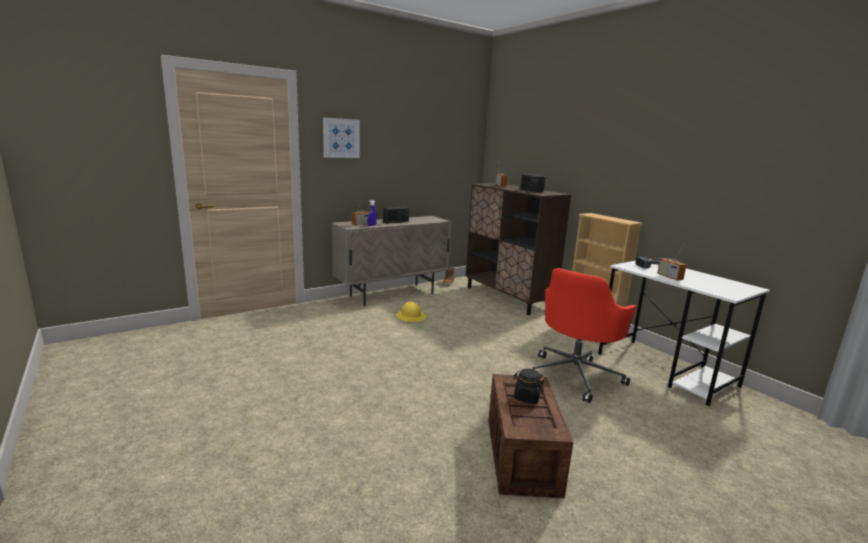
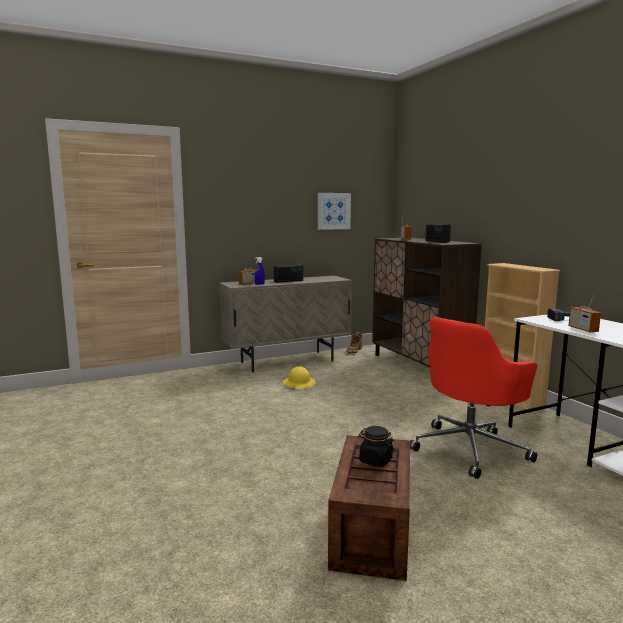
camera: 10 degrees right, 5 degrees down
(341, 138) = (228, 194): picture -> picture (333, 211)

